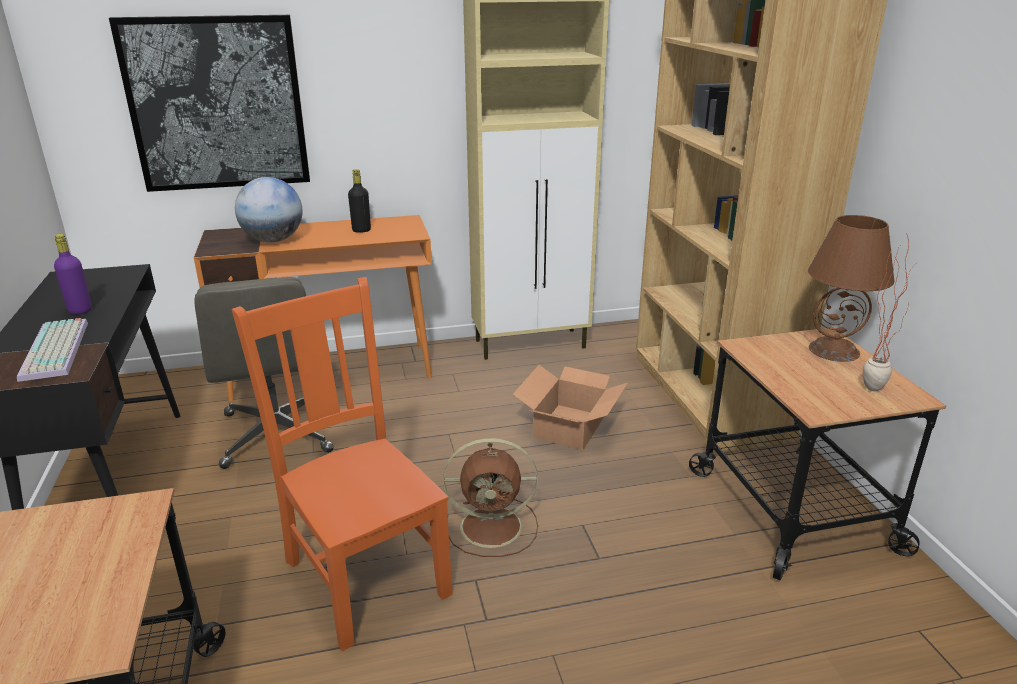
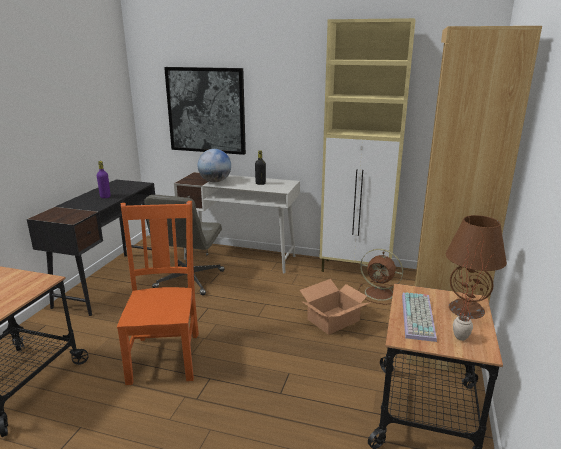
camera: 30 degrees right, 5 degrees down
(57, 350) = (78, 210): keyboard -> keyboard (419, 317)
(333, 371) = (240, 257): orange desk -> white desk
(494, 526) = (243, 356): brown fan -> brown fan (380, 293)

